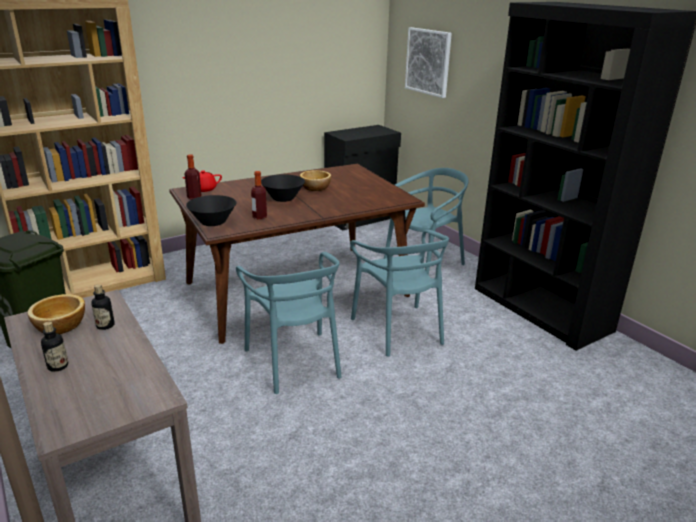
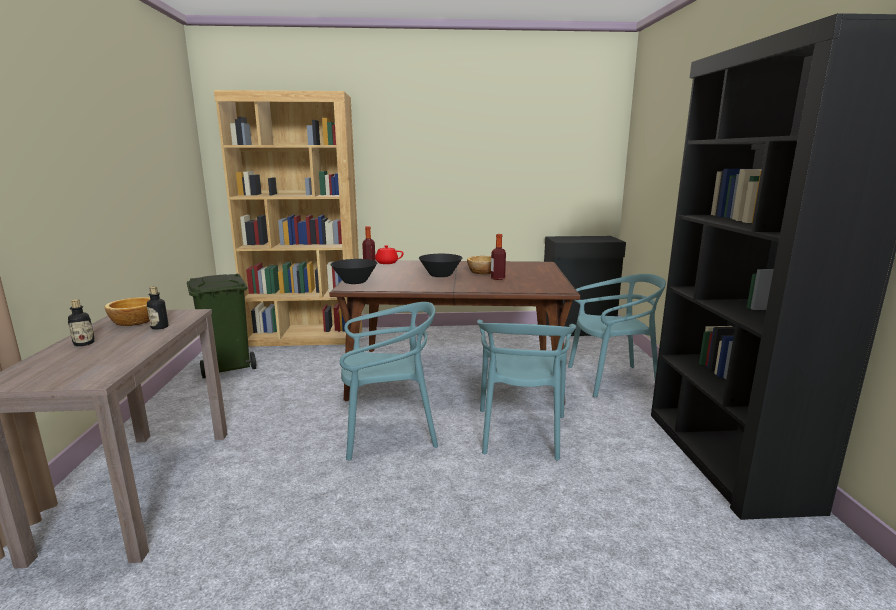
camera: 30 degrees right, 10 degrees down
(259, 217) = (398, 283): bottle -> bottle (497, 278)
(294, 361) = (389, 432): turquoise chair -> turquoise chair turned 105 degrees counterclockwise
(428, 62) = (655, 164): picture -> none

